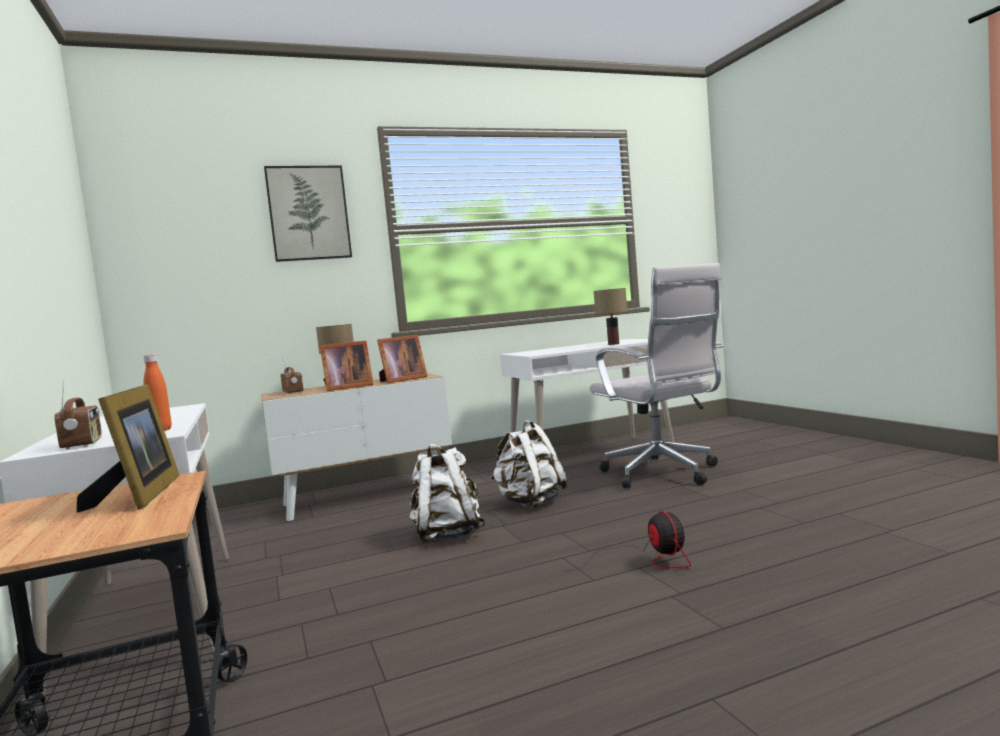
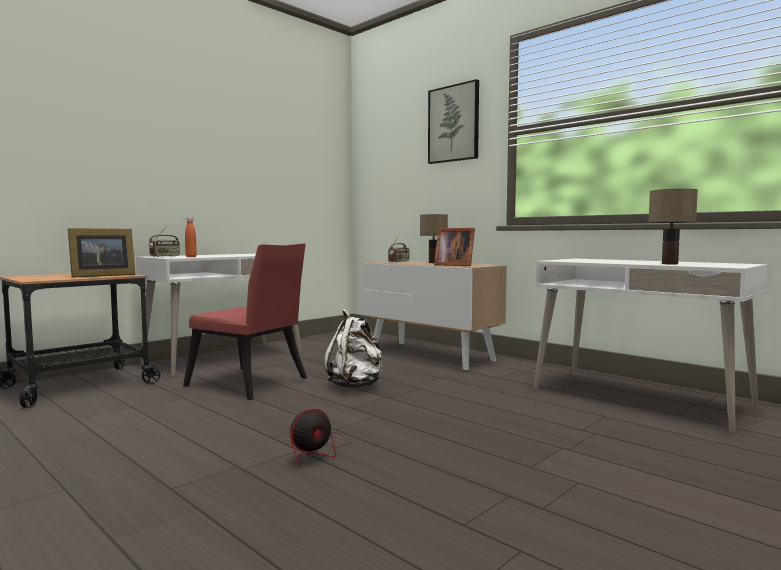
camera: 65 degrees right, 0 degrees up
(346, 387) = (415, 264): picture frame -> none
(360, 593) = (251, 384): none -> red chair
(530, 503) = (449, 397): white backpack -> none
(663, 474) = (602, 437): white office chair -> none

